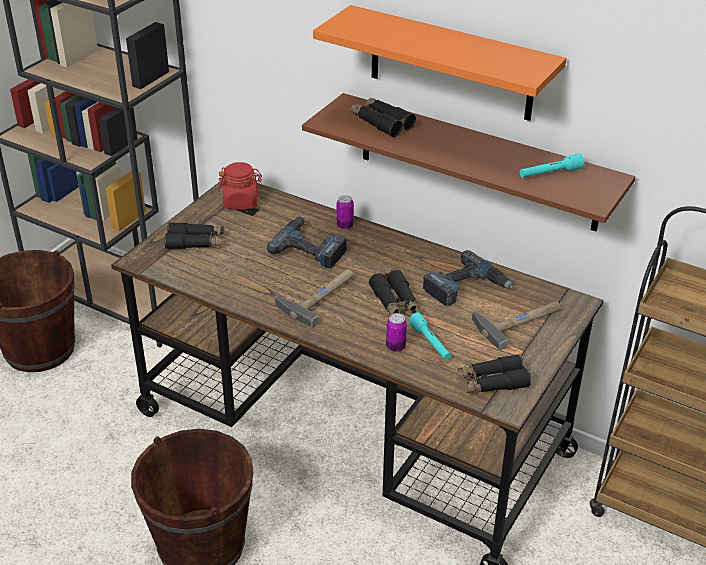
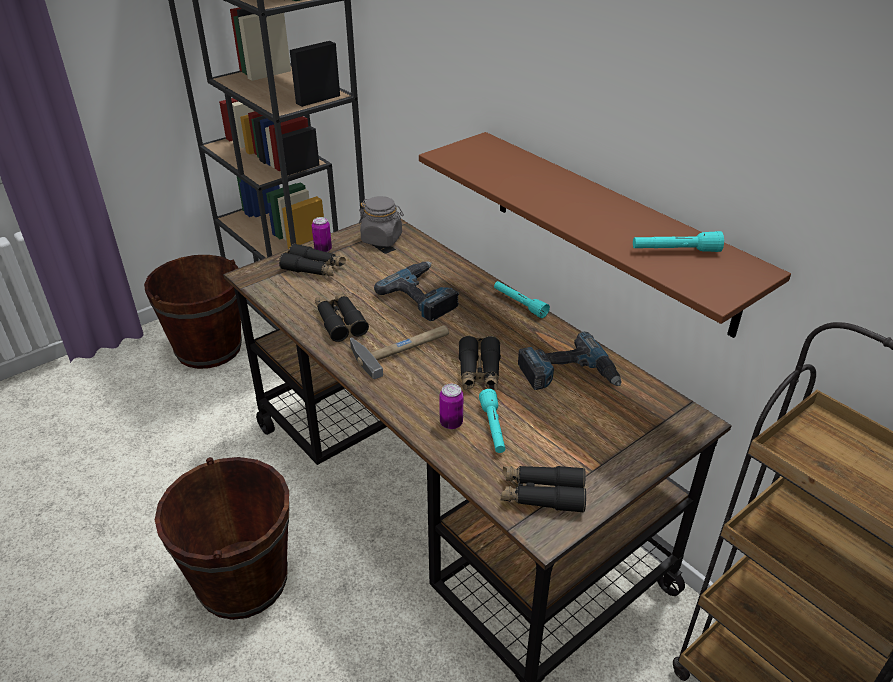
camera: 20 degrees right, 0 degrees up
(241, 202) = (382, 239): red jar -> grey jar
(345, 226) = (471, 281): can -> can (323, 249)
(381, 122) = (506, 165): black binoculars -> black binoculars (340, 321)
(396, 238) = (519, 304): none -> turquoise flashlight
(451, 64) = (590, 103): orange shelf -> none
(519, 321) = (612, 427): hammer -> none

